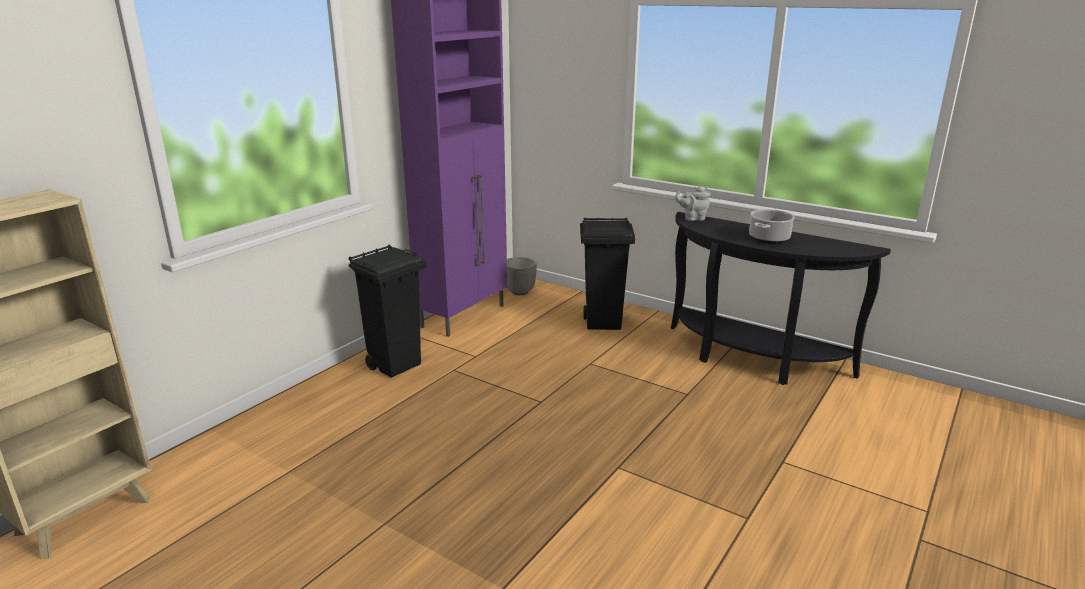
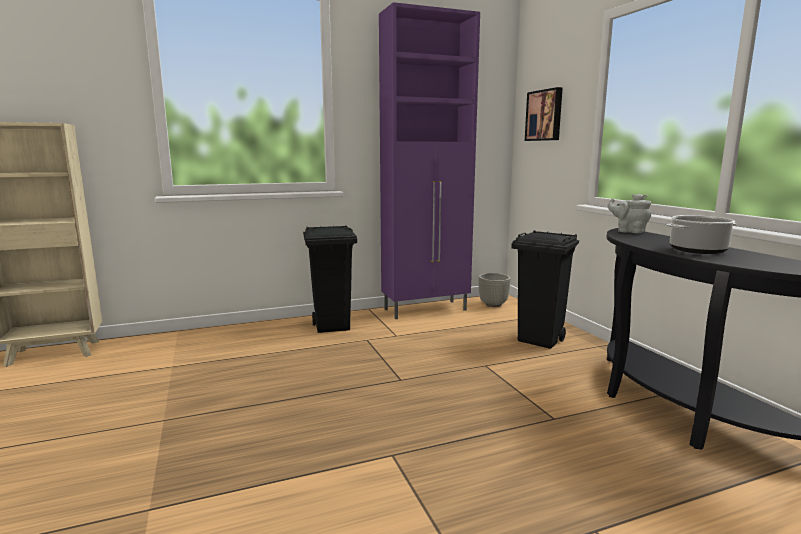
camera: 35 degrees right, 10 degrees down
(558, 86) = (545, 115): none -> picture

